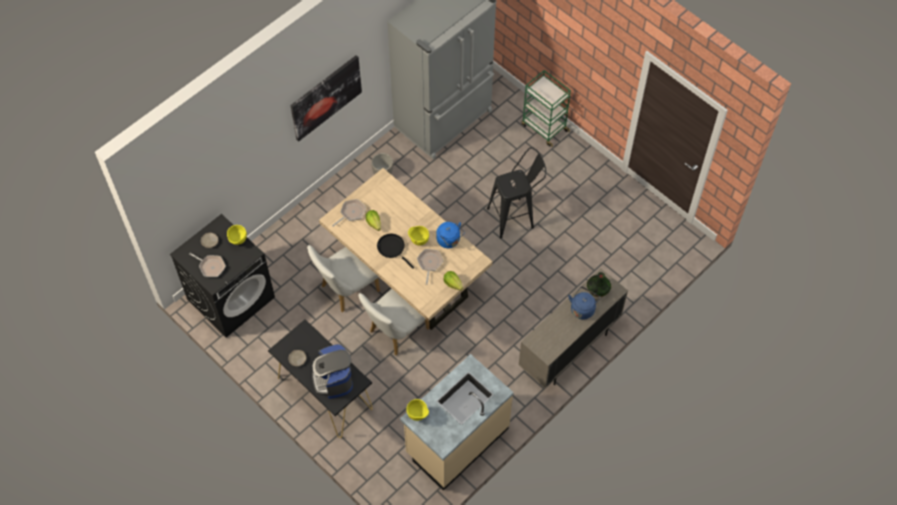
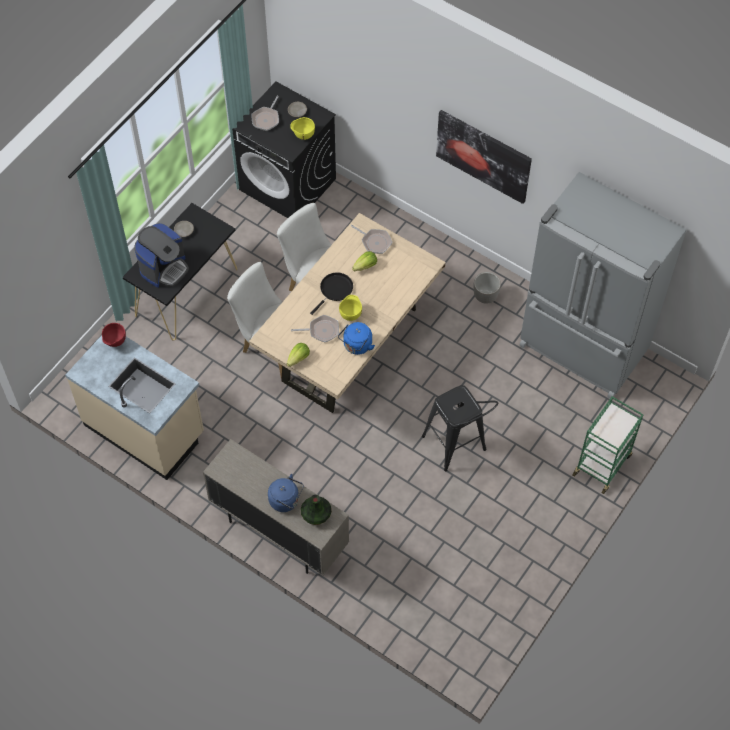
camera: 80 degrees right, 0 degrees up
(333, 379) = (164, 268): coffee machine -> coffee machine turned 150 degrees clockwise
(418, 415) = (115, 342): yellow bowl -> red bowl

